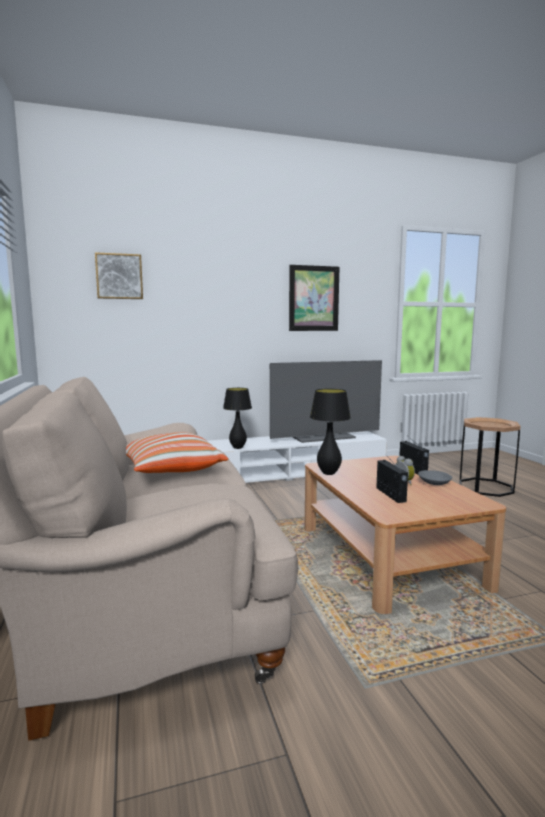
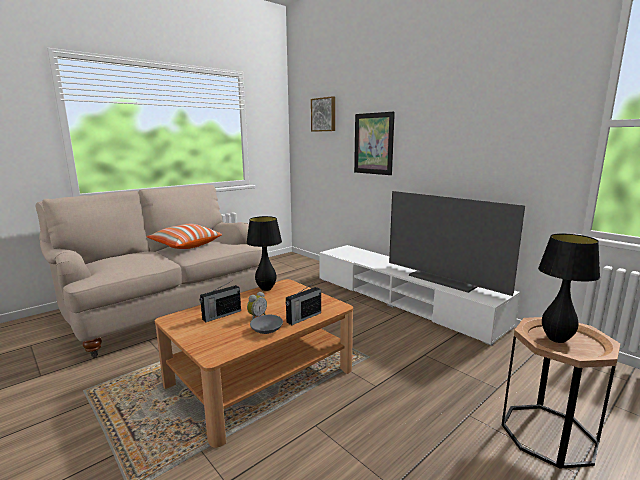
camera: 65 degrees right, 5 degrees up
(237, 448) = (358, 261): black table lamp -> black table lamp (556, 339)
(314, 298) = (468, 123): picture -> picture (373, 143)

